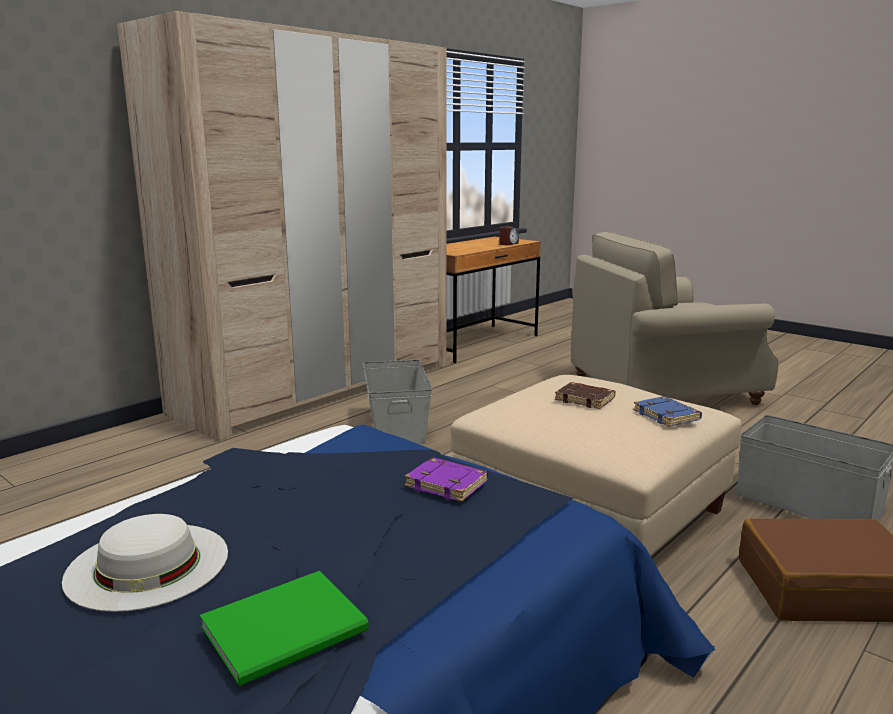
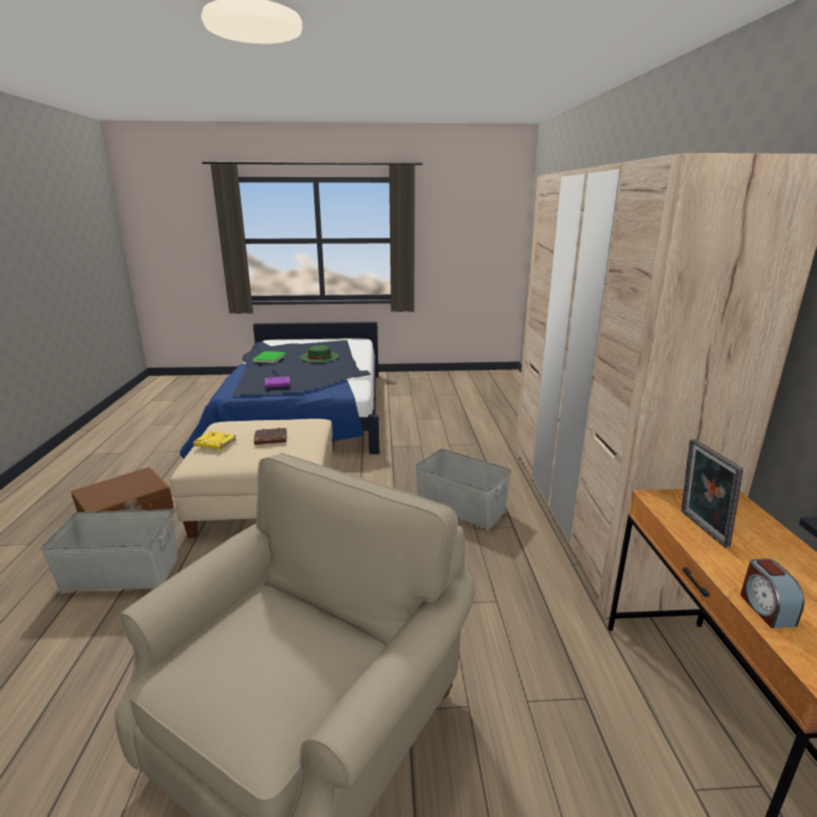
camera: 135 degrees right, 5 degrees up
(148, 565) = (319, 357): white hat -> green hat
(469, 249) = (700, 529): none -> picture frame
(667, 416) = (214, 444): blue book -> yellow book

